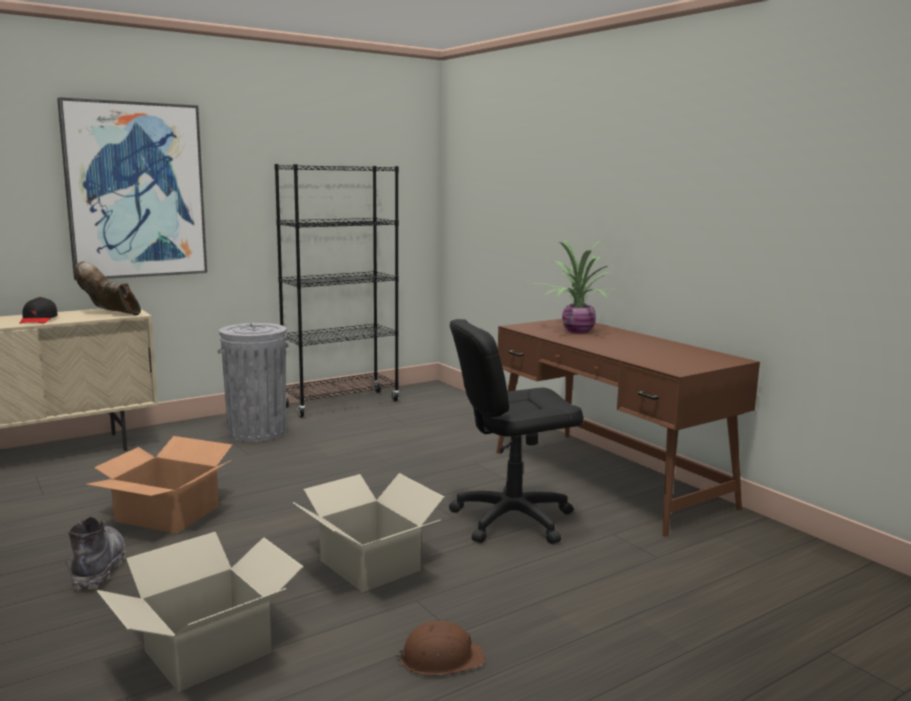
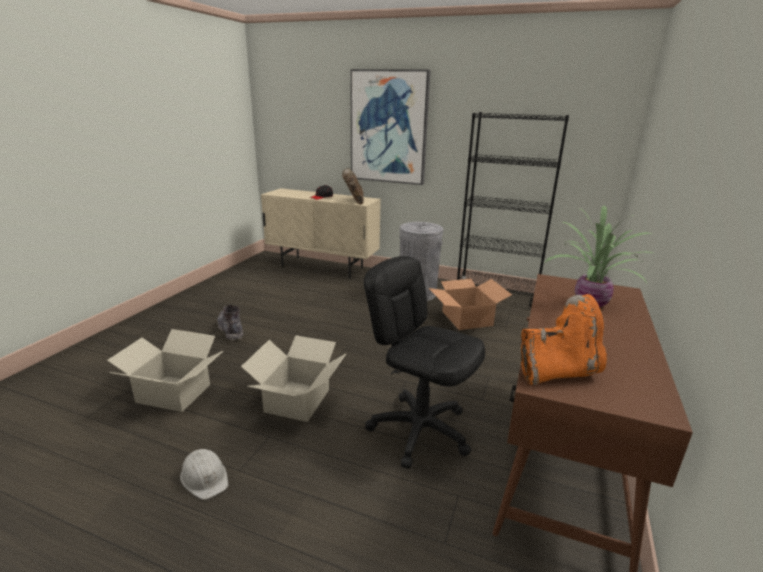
camera: 55 degrees right, 10 degrees up
(99, 568) = (231, 330): grey boot -> grey boot turned 75 degrees counterclockwise
(167, 514) = (296, 319): cardboard box -> cardboard box (466, 318)
(440, 659) = (205, 477): brown hard hat -> white hard hat
(667, 363) = (558, 372): none -> orange boot

